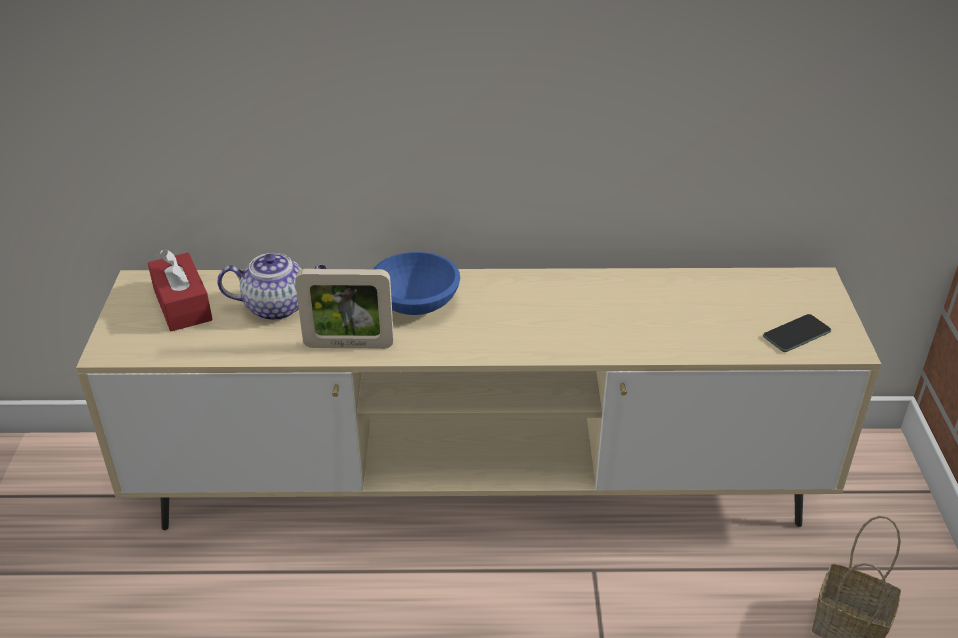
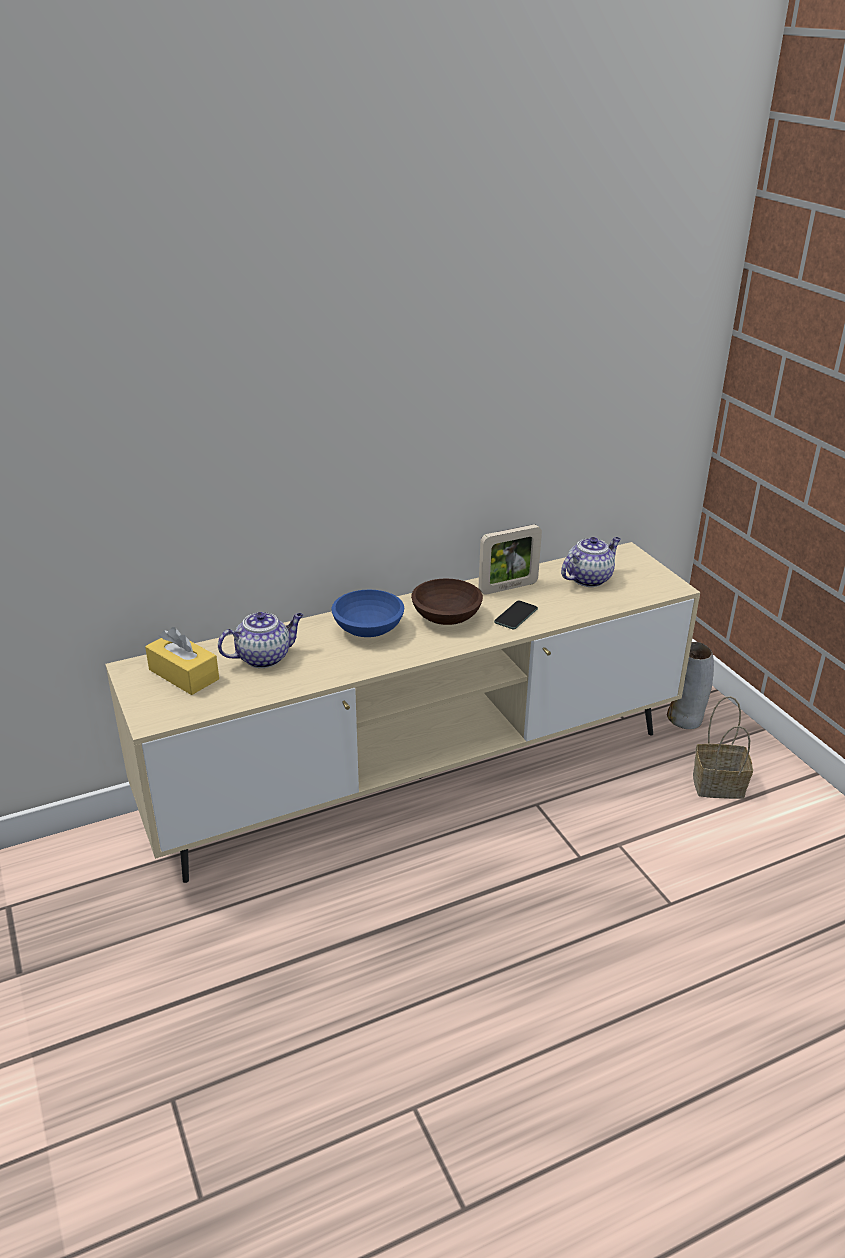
camera: 25 degrees left, 5 degrees down
(182, 305) = (184, 674): red tissue box -> yellow tissue box
(349, 345) = (342, 668): picture frame -> picture frame (508, 587)
(516, 310) = (445, 617): none -> brown bowl
(737, 305) = (589, 578): none -> teapot
(796, 334) = (638, 587): phone -> phone (516, 615)
(860, 517) = (685, 718): none -> vase

